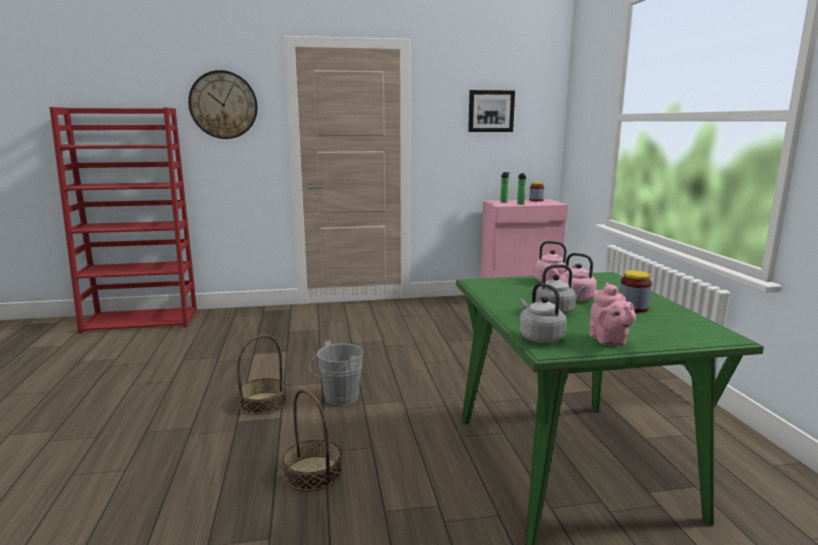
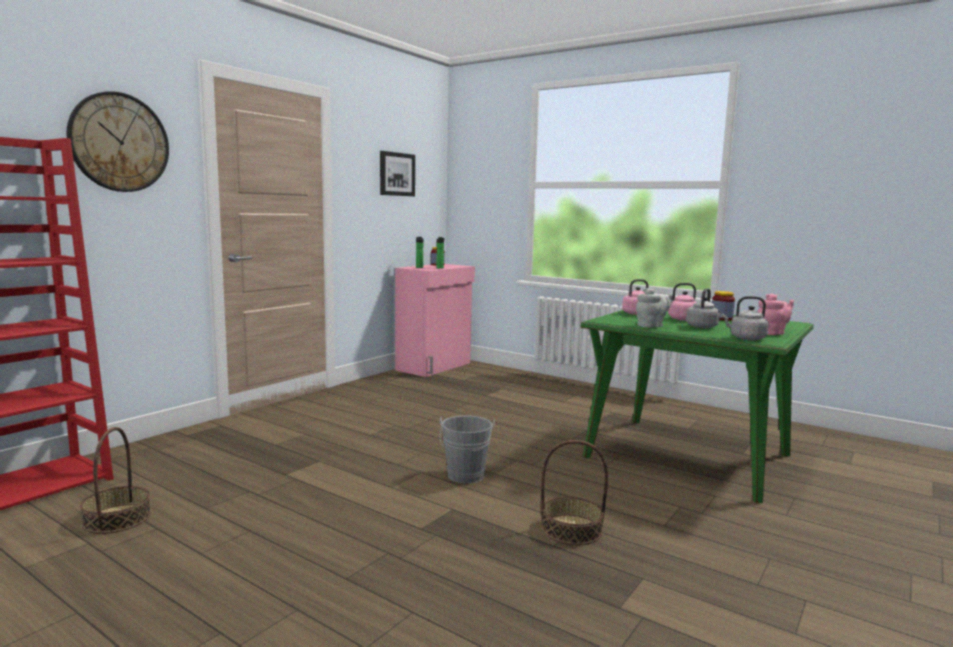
camera: 45 degrees left, 5 degrees down
(263, 403) = (407, 506): basket -> basket (117, 518)
(499, 298) = (651, 326): none -> grey teapot
(609, 341) = (772, 333): pink teapot -> pink teapot turned 60 degrees counterclockwise

